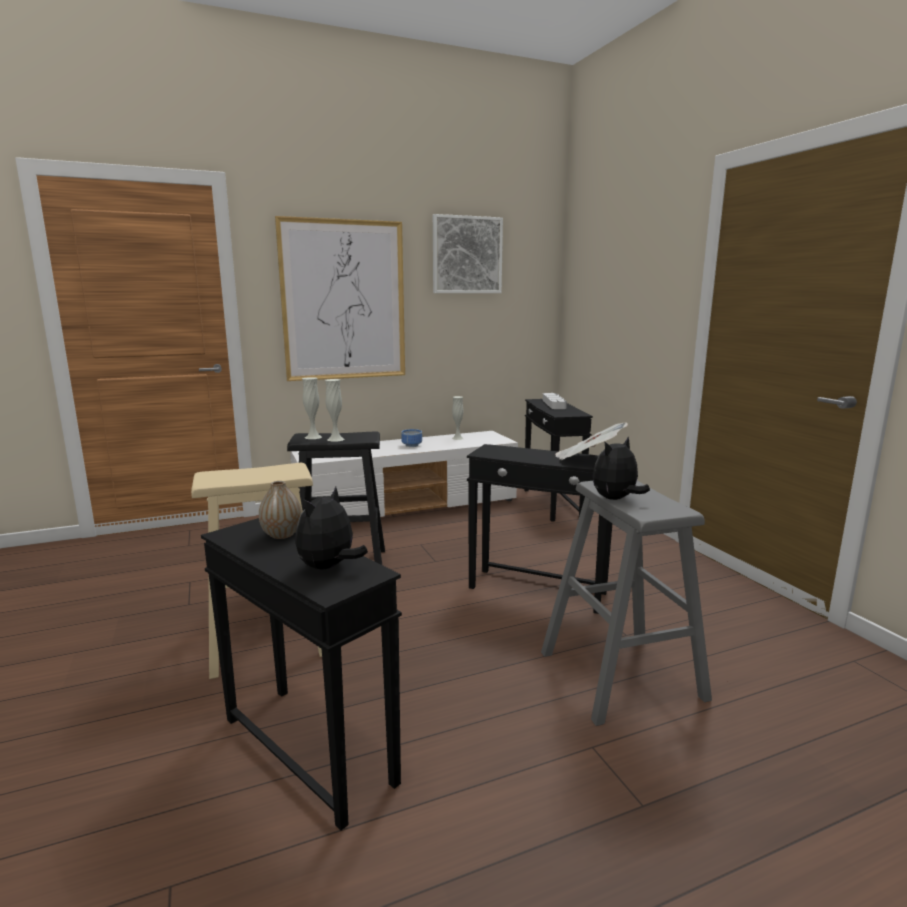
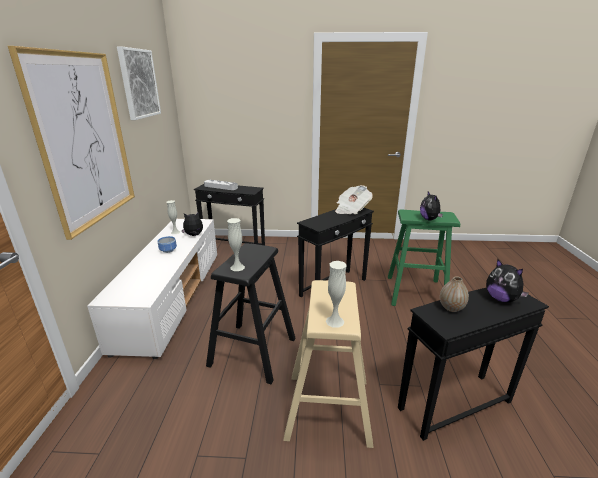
camera: 65 degrees left, 10 degrees up
(335, 439) = (252, 260): white vase -> white vase (335, 321)
(459, 445) = (194, 235): none -> plush toy
(621, 675) = (415, 292): grey stool -> green stool

